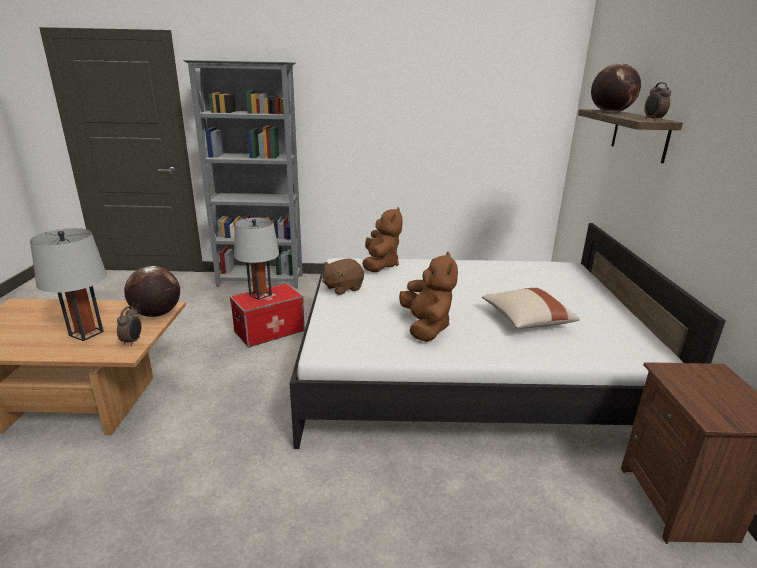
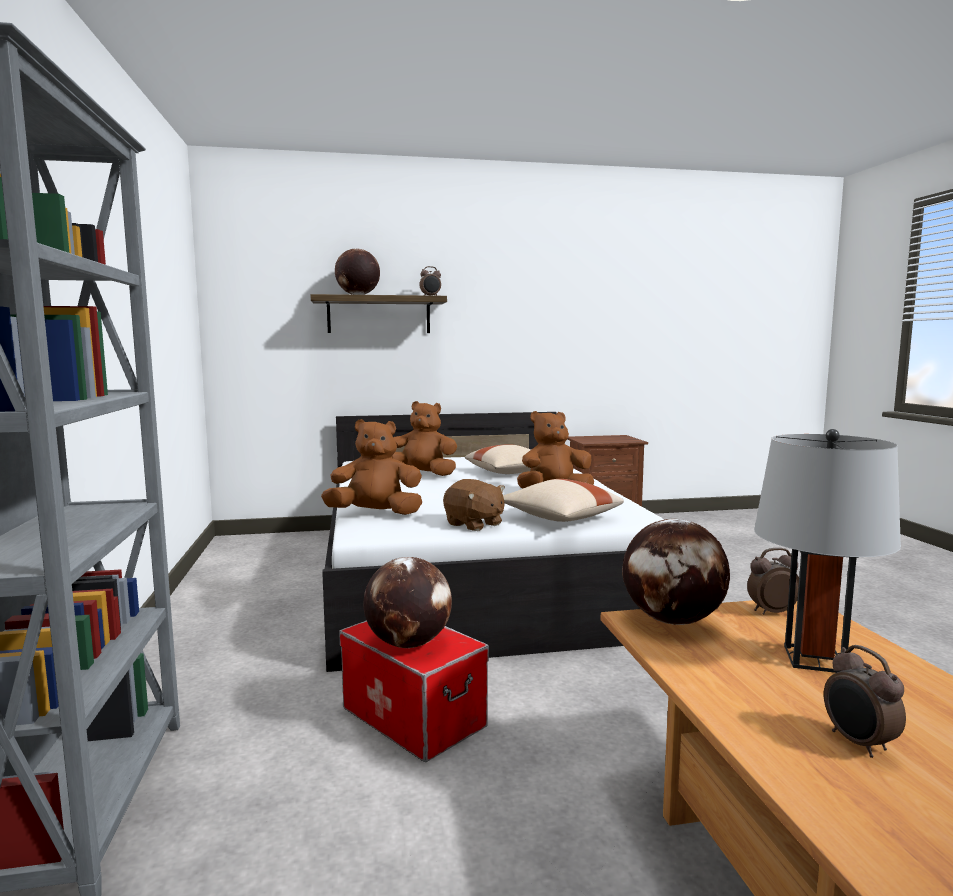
camera: 100 degrees left, 15 degrees down
(43, 319) = (858, 743): none -> alarm clock
(260, 295) = (408, 643): grey table lamp -> globe
(342, 316) = (559, 518): none -> beige pillow
(506, 282) = (422, 474): none -> brown plush toy

